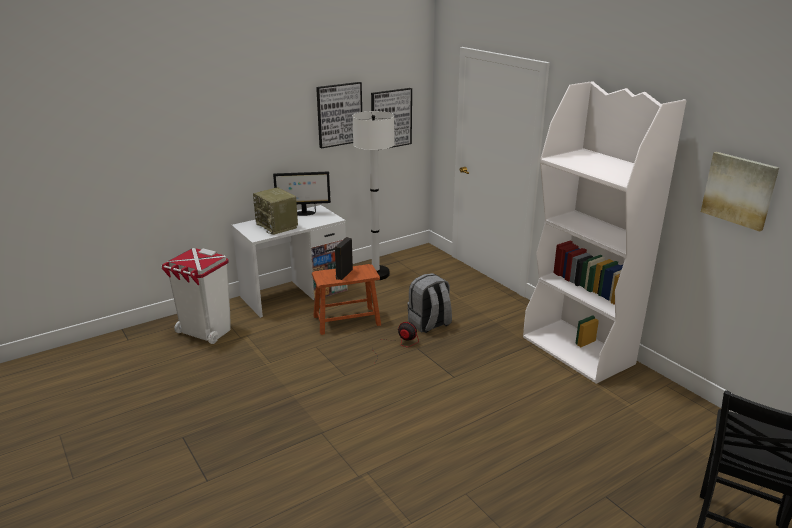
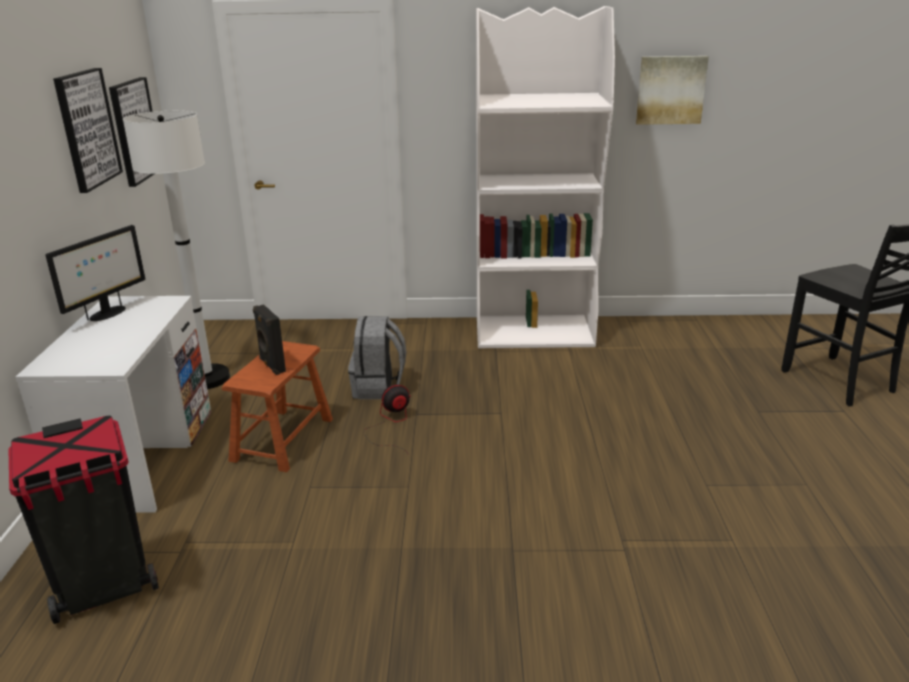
camera: 55 degrees left, 0 degrees up
(205, 332) = (105, 587): white trash can -> black trash can
(277, 226) = (109, 342): radio -> none

